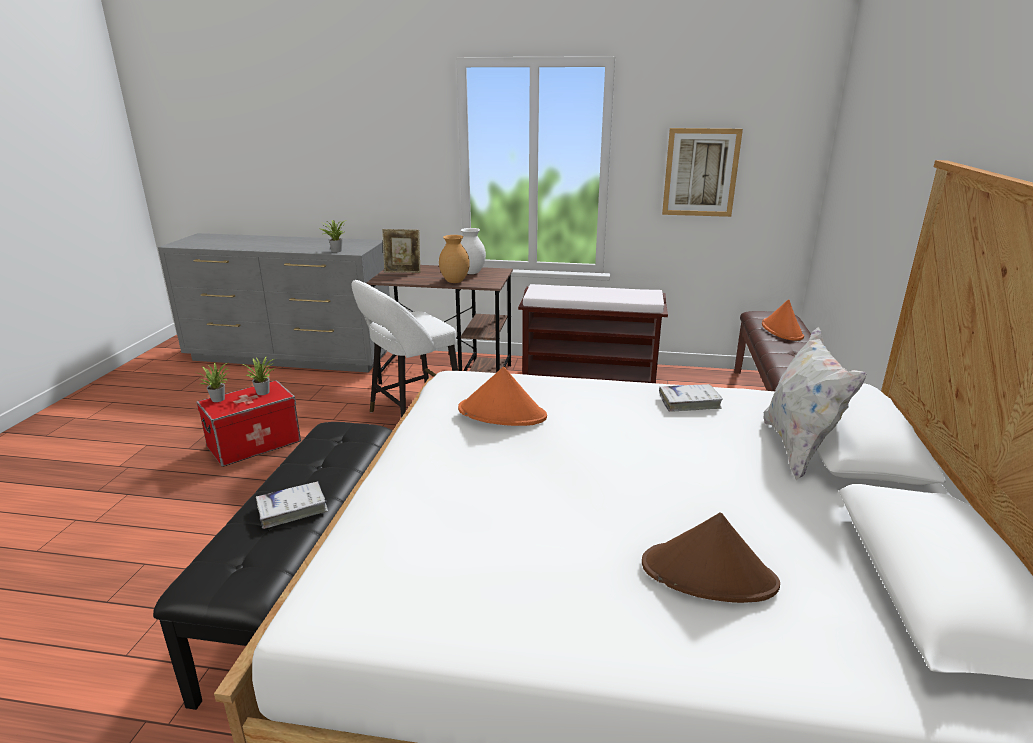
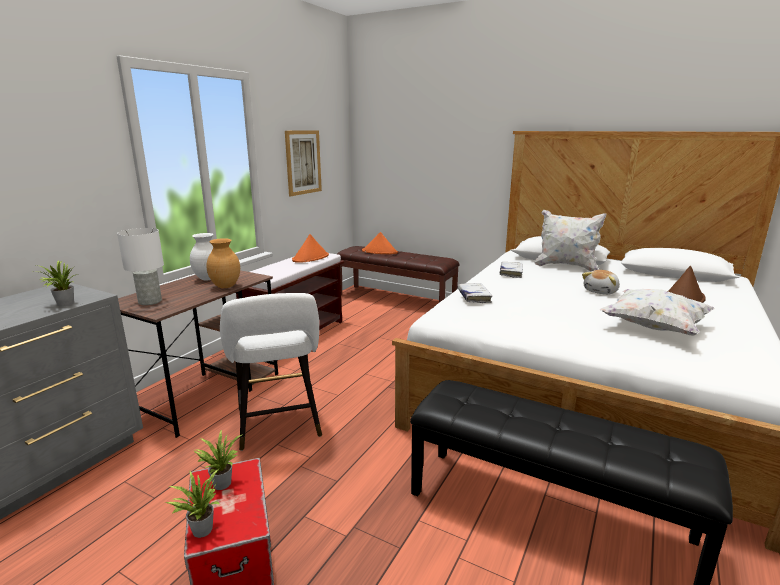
camera: 70 degrees left, 5 degrees down
(292, 509) = (586, 428): white book -> white book (474, 297)
(403, 272) = (150, 301): picture frame -> white table lamp
(502, 413) = (520, 309): orange hat -> orange hat (311, 258)
(506, 522) = (653, 327): none -> white pillow
(659, 480) = (601, 291): none -> plush toy

